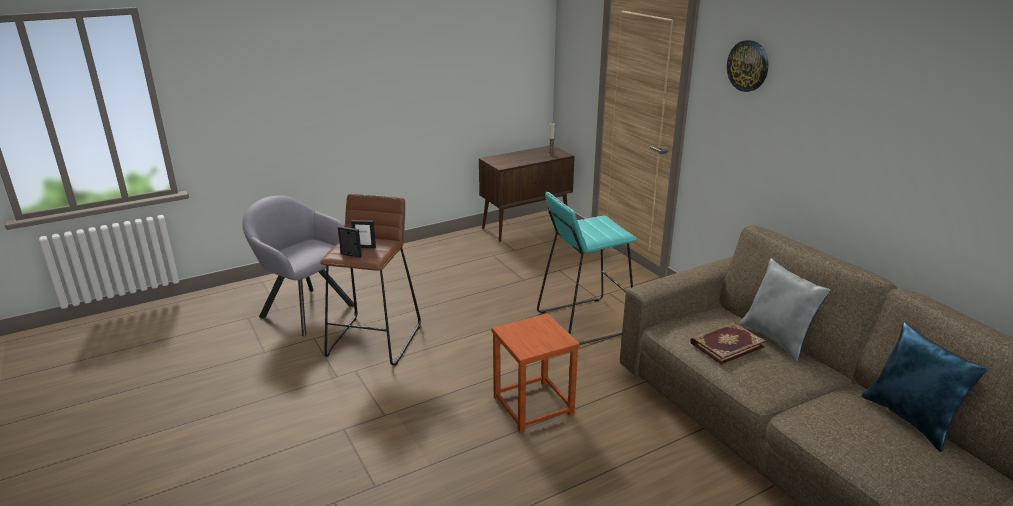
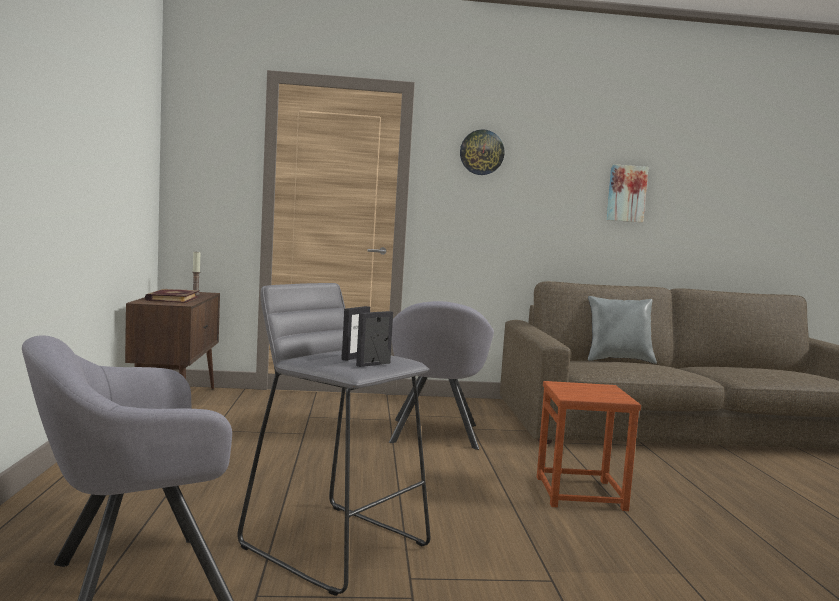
camera: 65 degrees left, 20 degrees down
(375, 340) = (335, 544): brown stool -> grey stool
(584, 322) = (433, 435): turquoise stool -> grey armchair
(726, 344) = (630, 364): book -> book (172, 298)
(899, 143) = (626, 193): none -> picture
(910, 419) = (735, 366): blue pillow -> none

